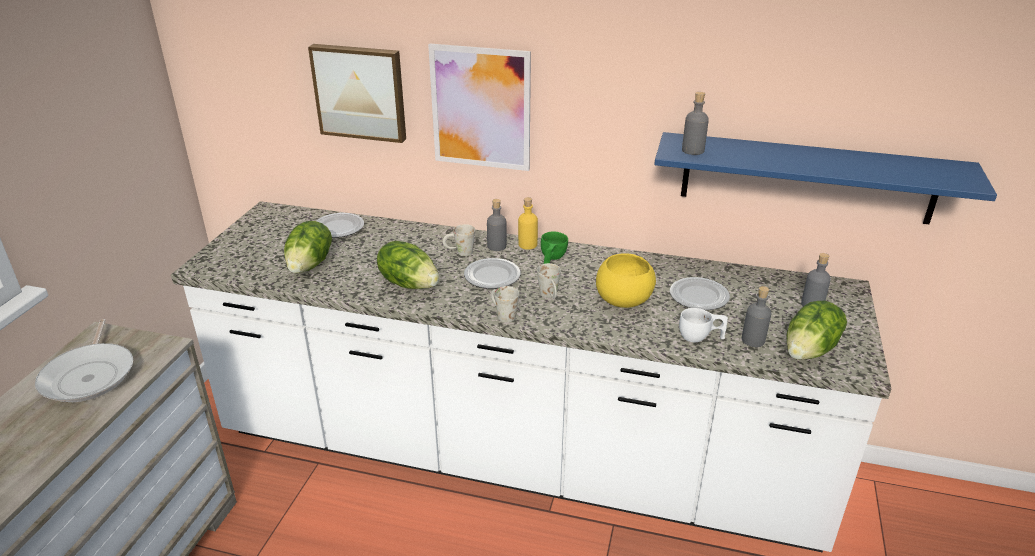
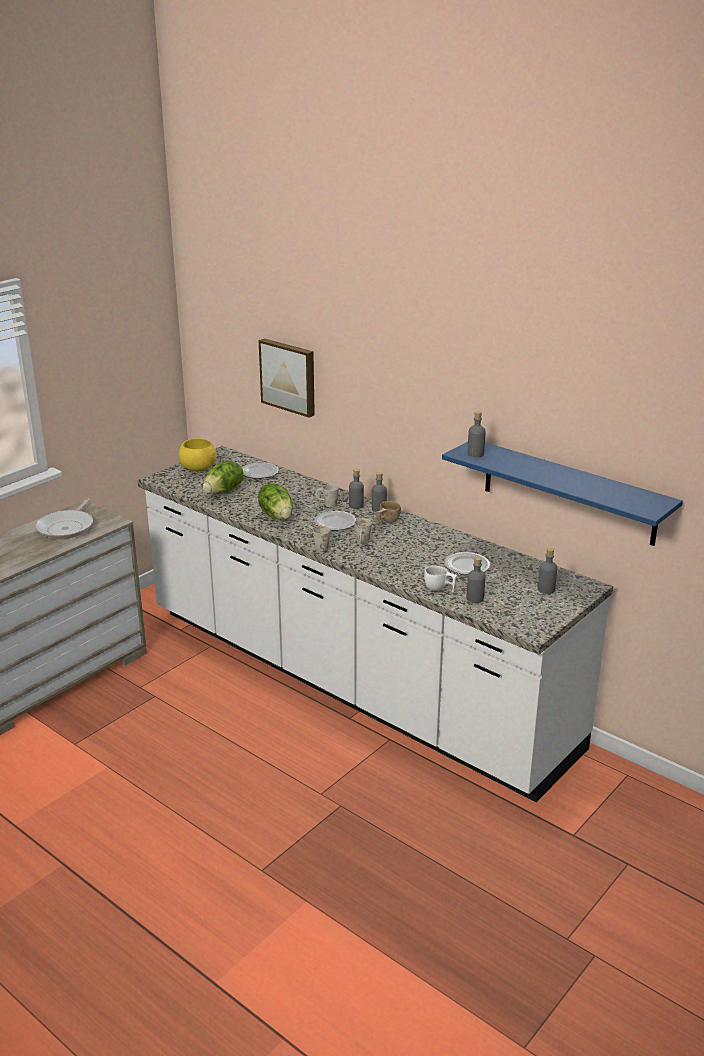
camera: 25 degrees right, 5 degrees down
(481, 108) = (360, 400): picture -> none
(527, 244) = (379, 509): yellow bottle -> grey bottle
(551, 259) = (386, 521): green cup -> beige cup
(624, 301) = (410, 557): yellow bowl -> yellow bowl (198, 468)
(810, 350) = (509, 613): lettuce -> none

